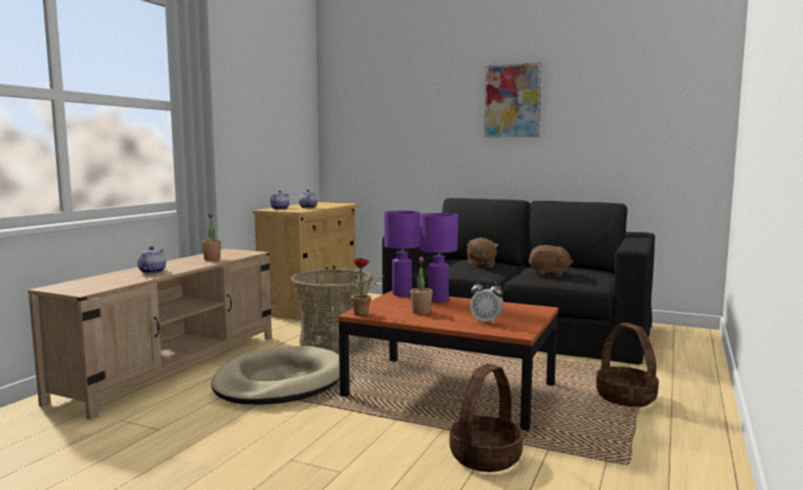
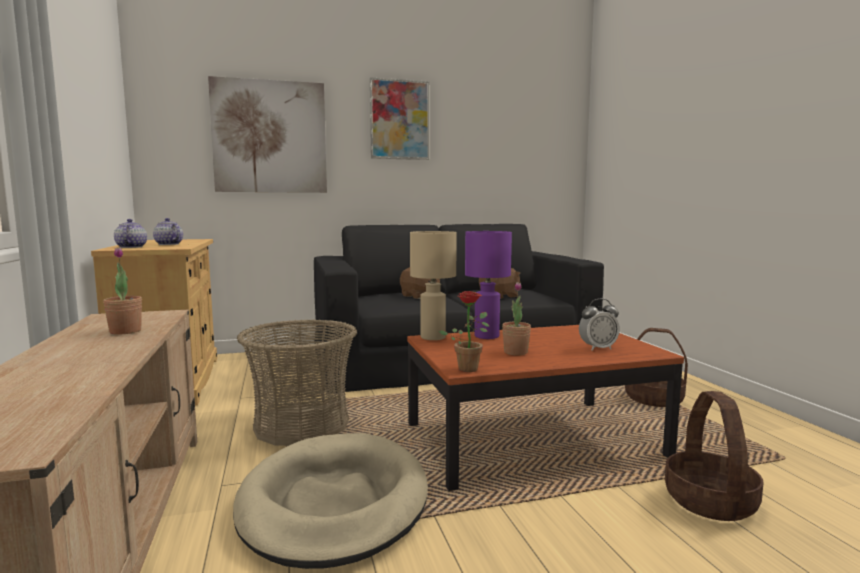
camera: 40 degrees left, 0 degrees up
(152, 272) = (68, 371): teapot -> none
(402, 294) = (433, 337): purple table lamp -> beige table lamp
(406, 123) = (270, 137): none -> picture

